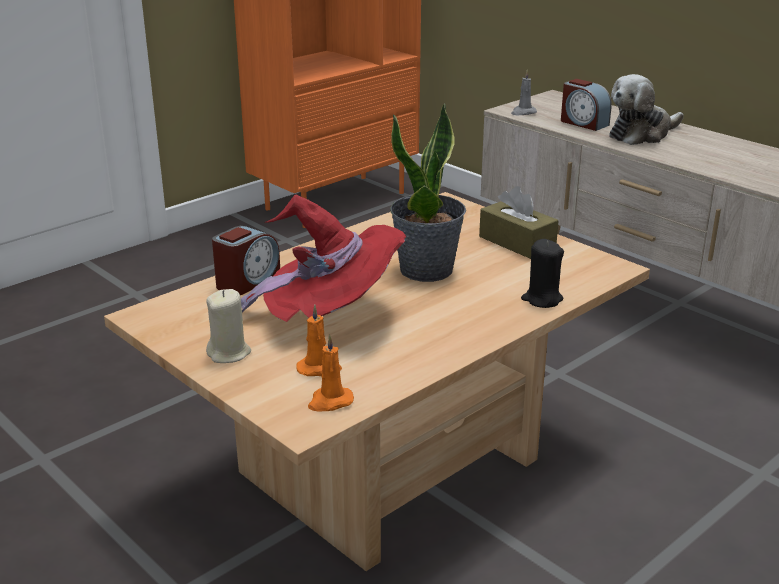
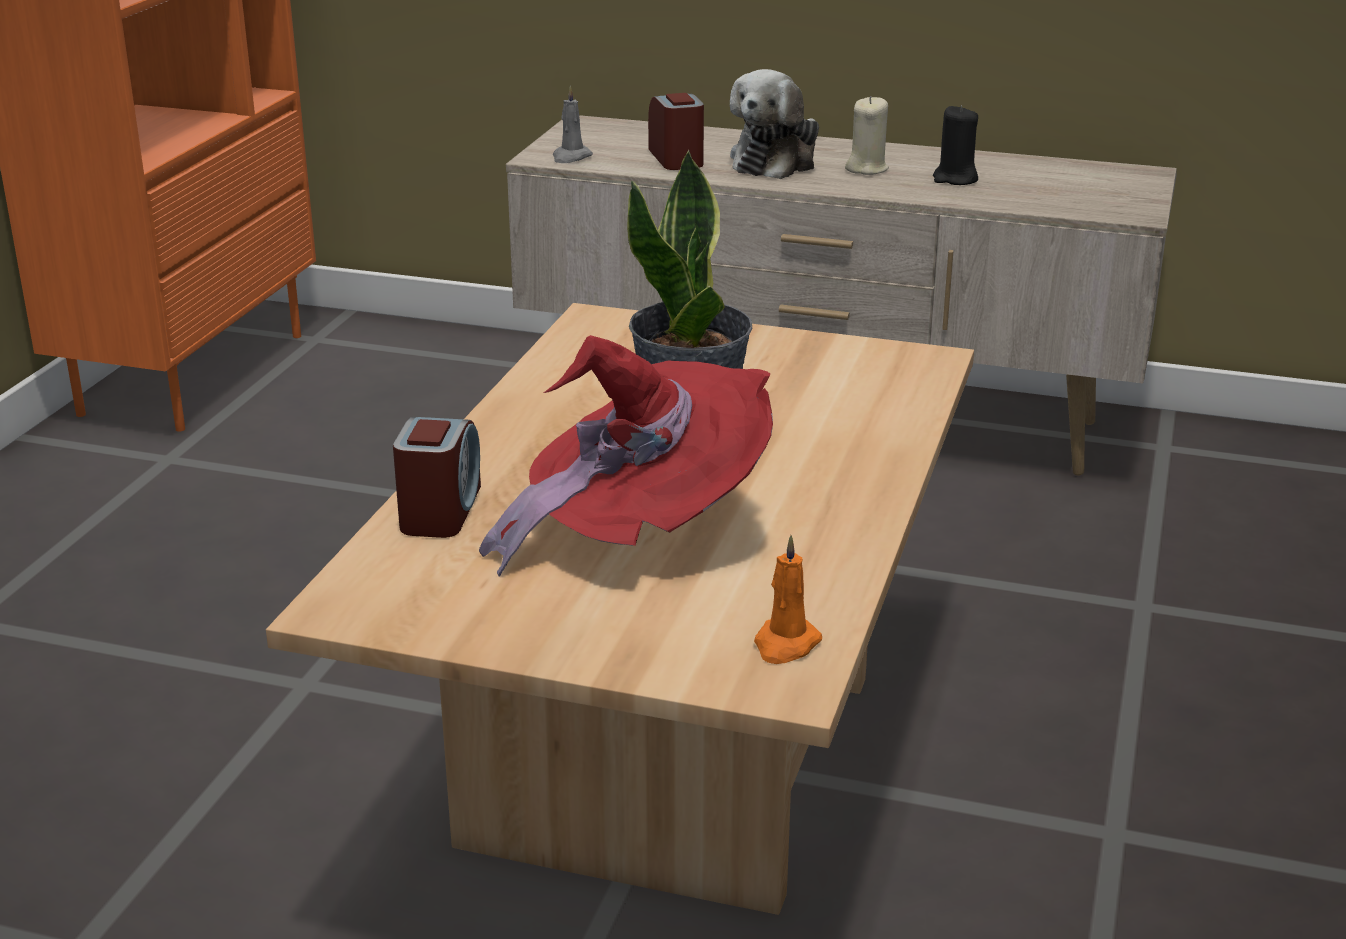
camera: 30 degrees left, 0 degrees up
(229, 353) = (553, 624): beige candle -> beige candle (866, 169)
(319, 369) = (713, 605): orange candle -> none
(517, 242) = (766, 354): brown tissue box -> none
(542, 299) = (892, 425): black candle -> black candle (955, 179)
(583, 123) = (677, 158): alarm clock -> alarm clock turned 120 degrees counterclockwise

